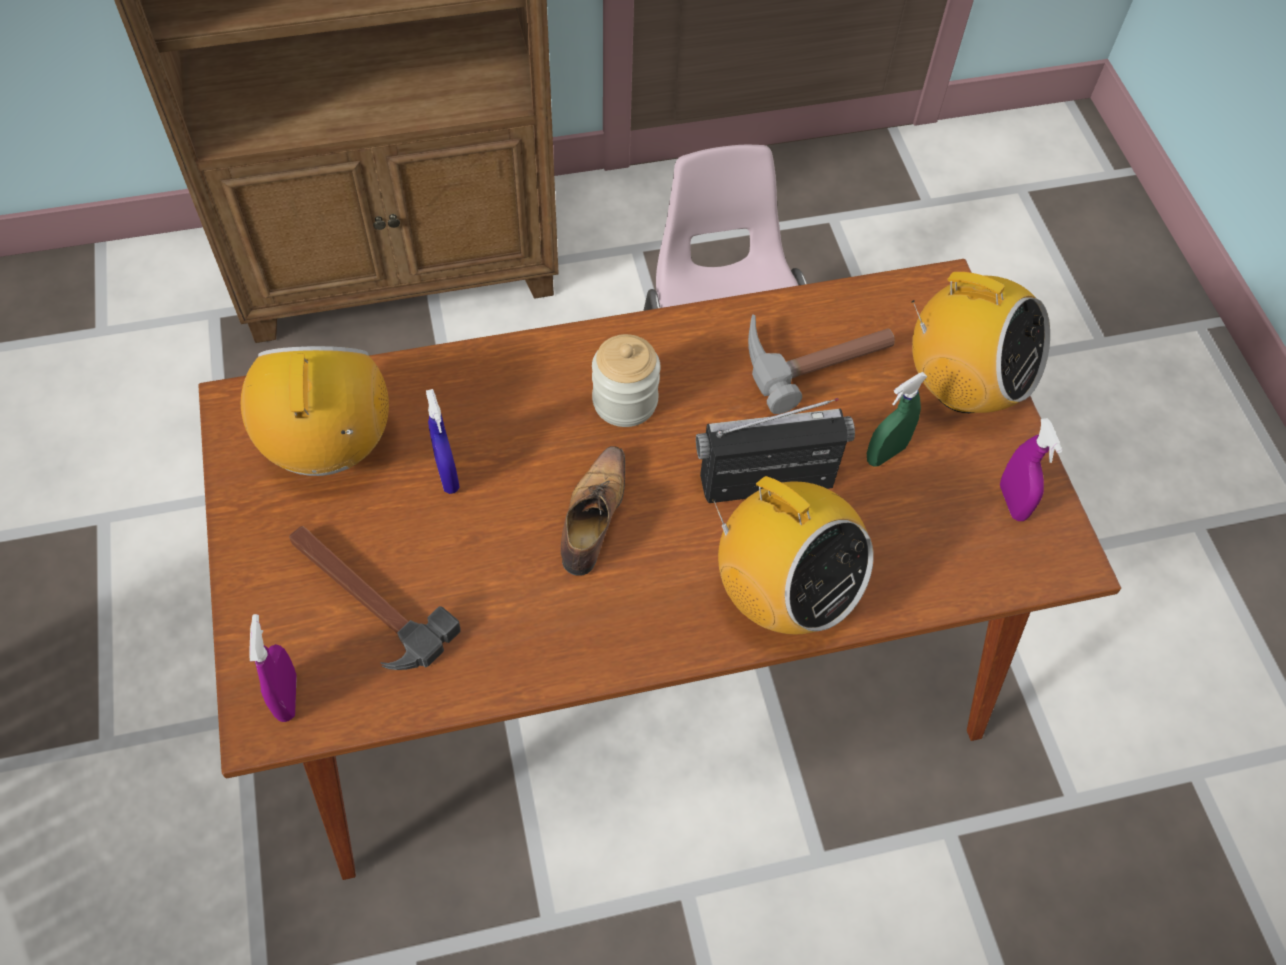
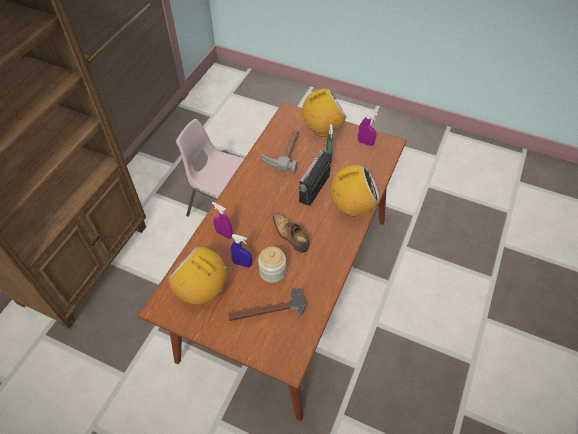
camera: 50 degrees left, 5 degrees down
(287, 697) = (285, 353): purple spray bottle -> purple spray bottle (224, 234)
(625, 401) = (257, 204): jar -> jar (272, 272)

